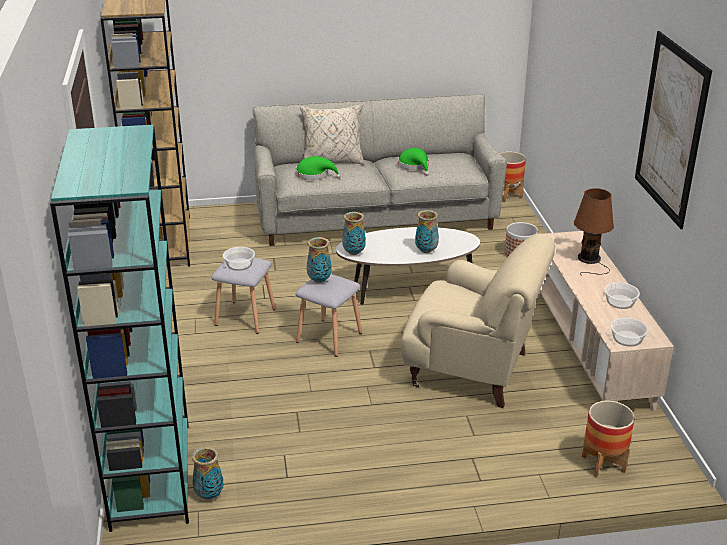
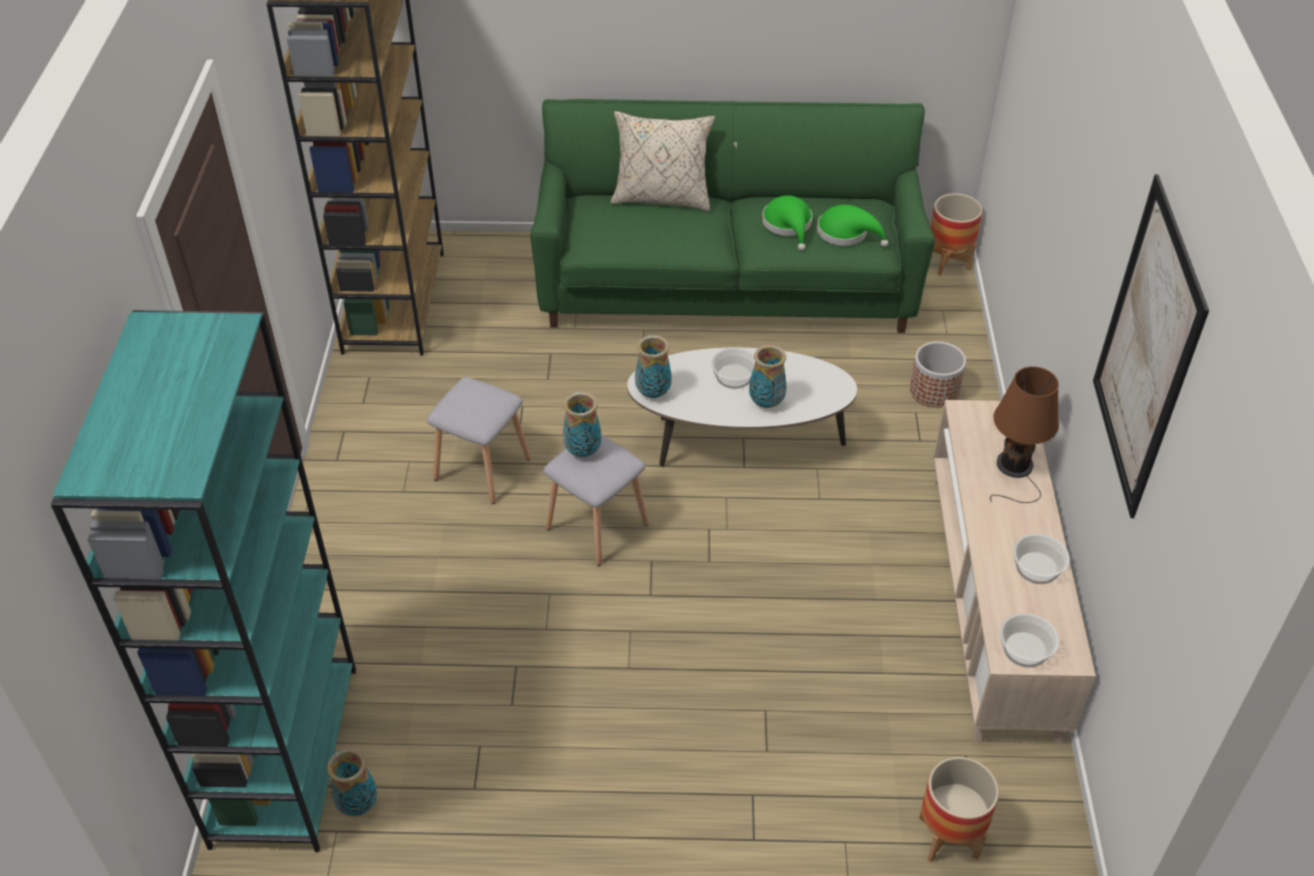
camera: 10 degrees right, 15 degrees up
(239, 264) = (471, 402): bowl -> bowl (734, 376)
(314, 174) = (625, 228): green hat -> green hat (846, 233)
(376, 218) = (727, 288): grey sofa -> green sofa
(472, 370) = (797, 622): beige armchair -> none

